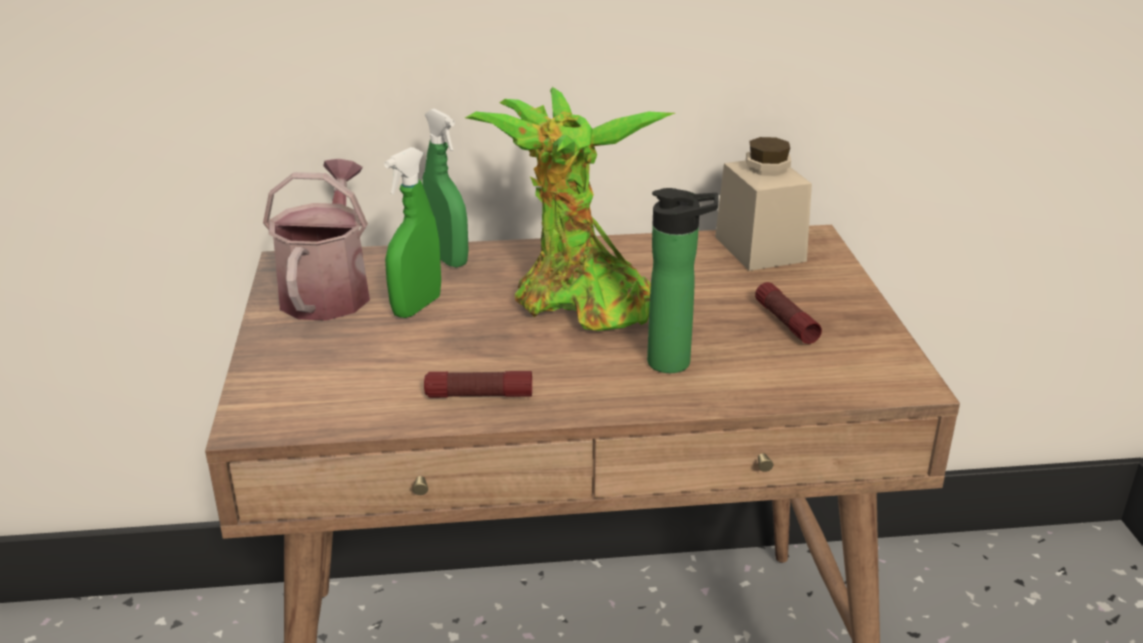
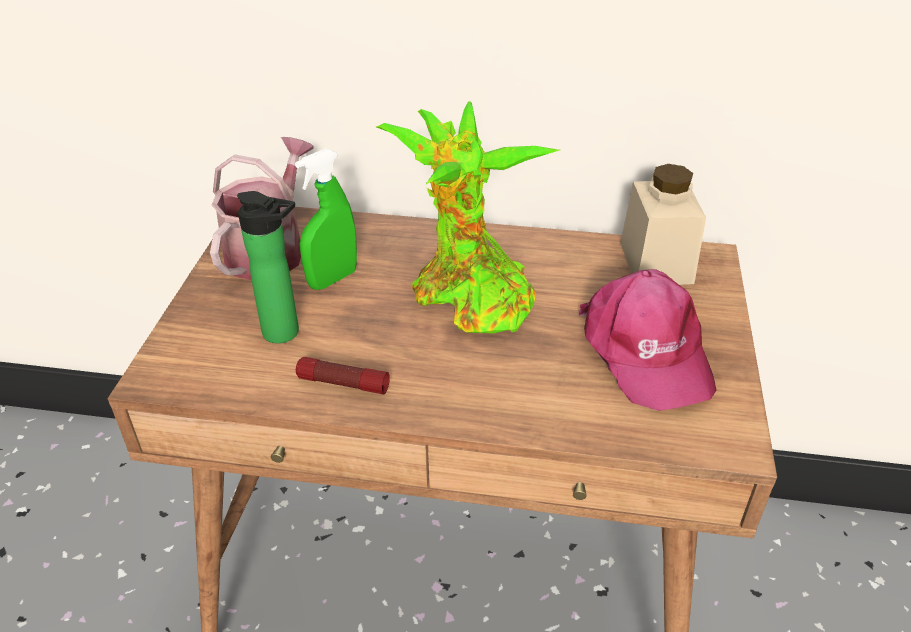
camera: 15 degrees right, 10 degrees up
(447, 258) = (379, 231): green spray bottle -> none
(676, 363) = (526, 379): bottle -> bottle (286, 333)
(785, 322) = (645, 351): flashlight -> pink cap

